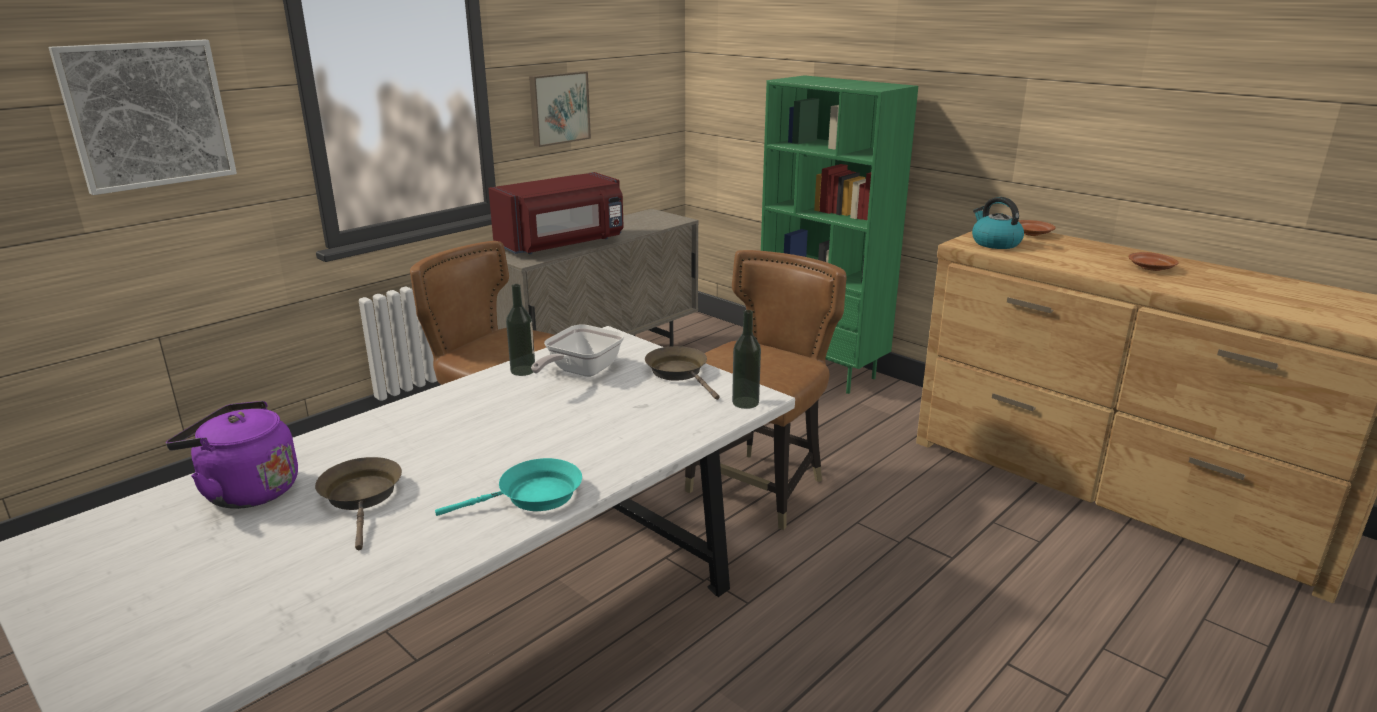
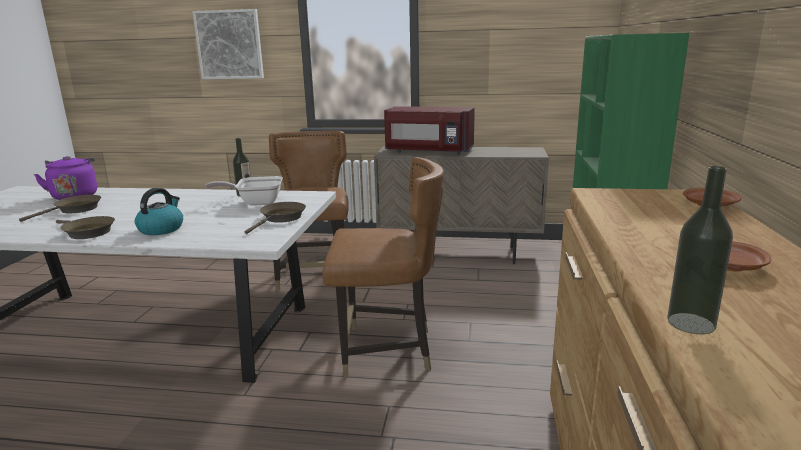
camera: 55 degrees right, 5 degrees down
(533, 496) = (87, 232): turquoise frying pan -> brown frying pan
(558, 108) = (477, 62): picture -> none
(745, 402) = (251, 241): bottle -> bottle (691, 323)
(995, 243) = (628, 200): kettle -> kettle (161, 229)

